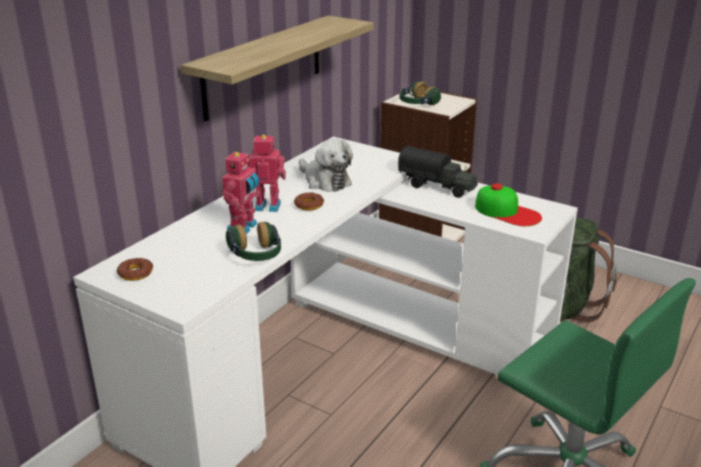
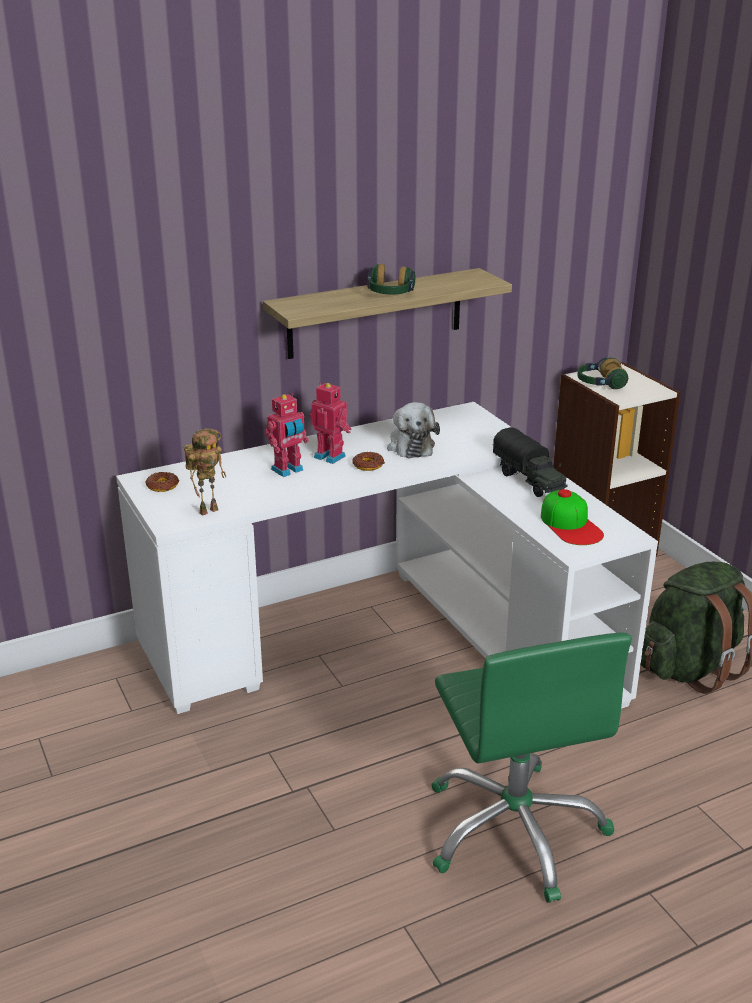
camera: 30 degrees right, 0 degrees up
(209, 283) = (209, 510): none -> toy robot
(256, 255) = (271, 498): headphones -> headphones (390, 295)

